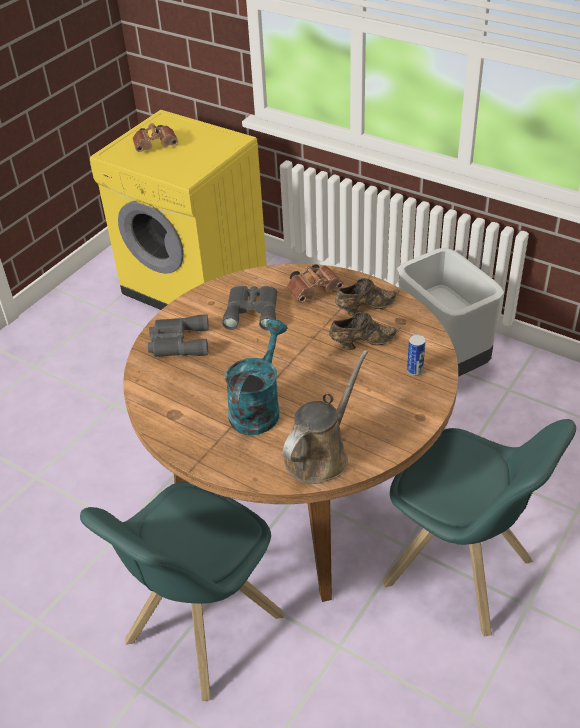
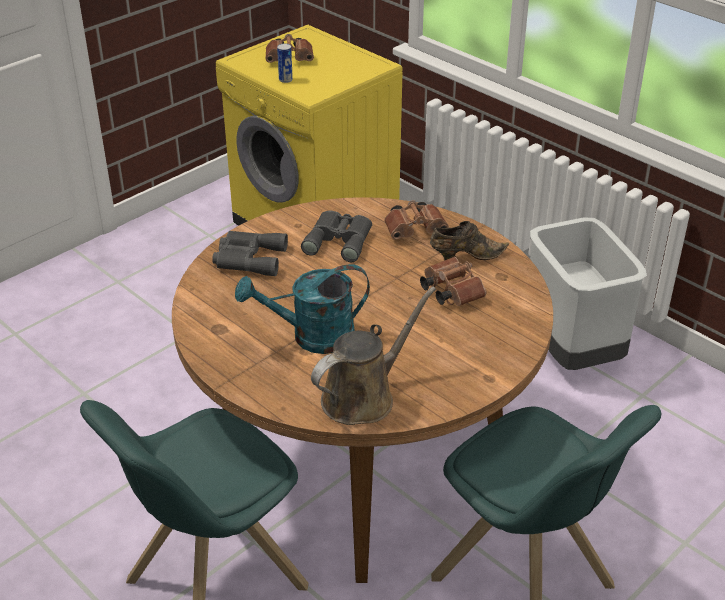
camera: 10 degrees right, 5 degrees down
(258, 407) = (312, 337): turquoise watering can -> turquoise watering can turned 135 degrees counterclockwise
(362, 343) = (450, 291): brown shoe -> brown binoculars
(415, 371) = (499, 329): can -> can (285, 80)

